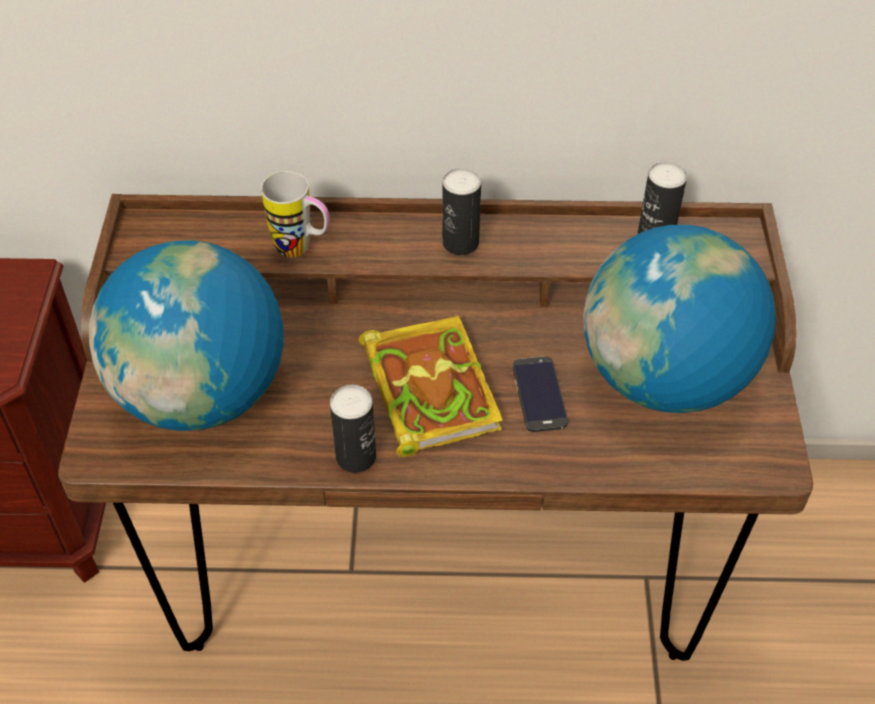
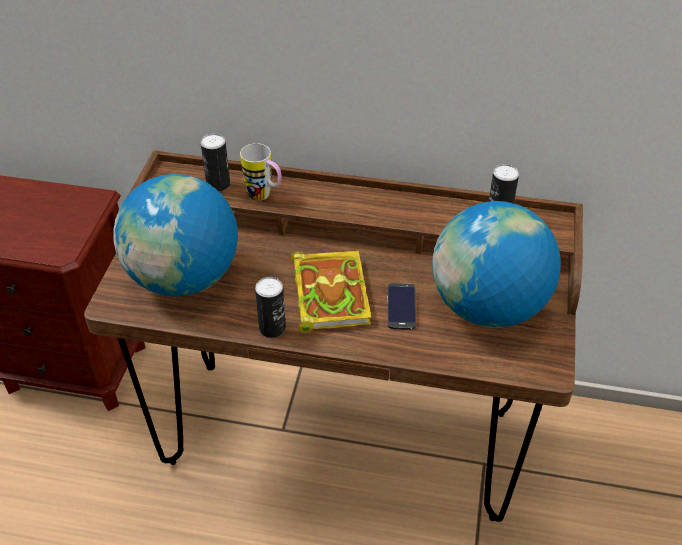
camera: 10 degrees right, 5 degrees down
(460, 243) = (367, 204): can -> can (218, 184)

